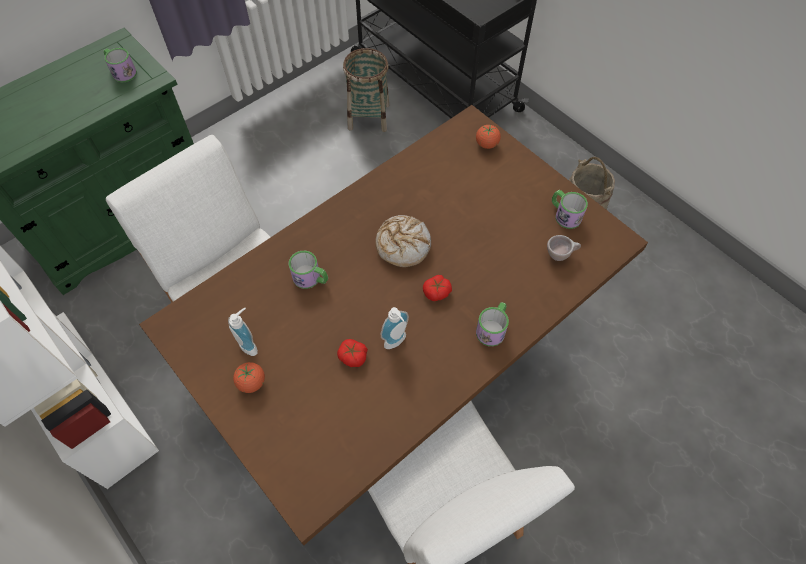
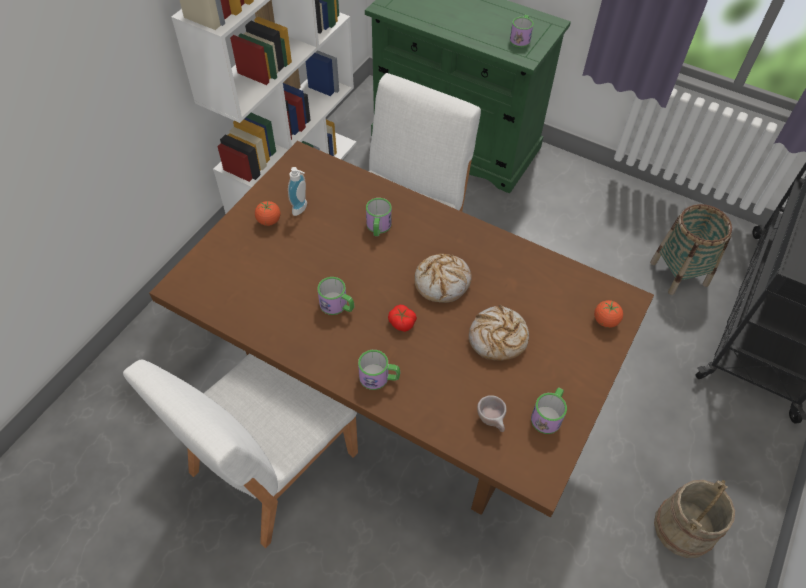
camera: 70 degrees right, 5 degrees down
(353, 357) = (313, 278): tomato -> none
(397, 342) = (337, 306): soap dispenser -> mug
(479, 223) = (497, 338): none -> bread

